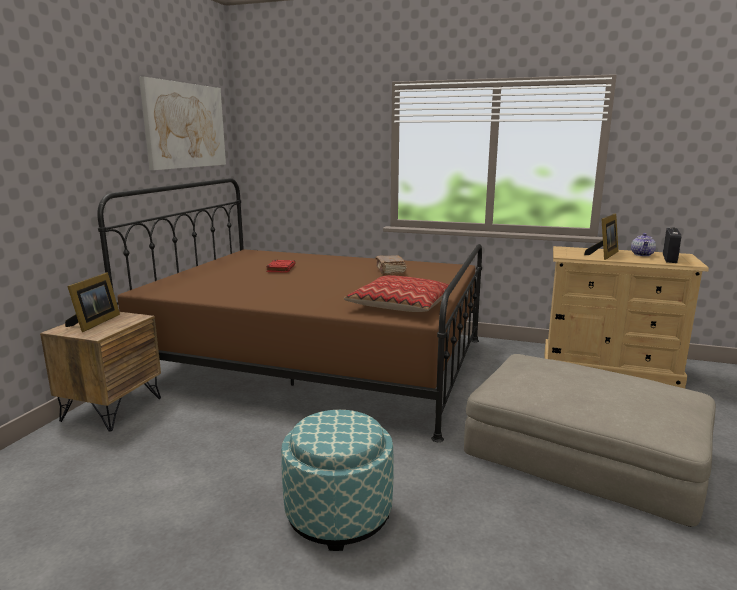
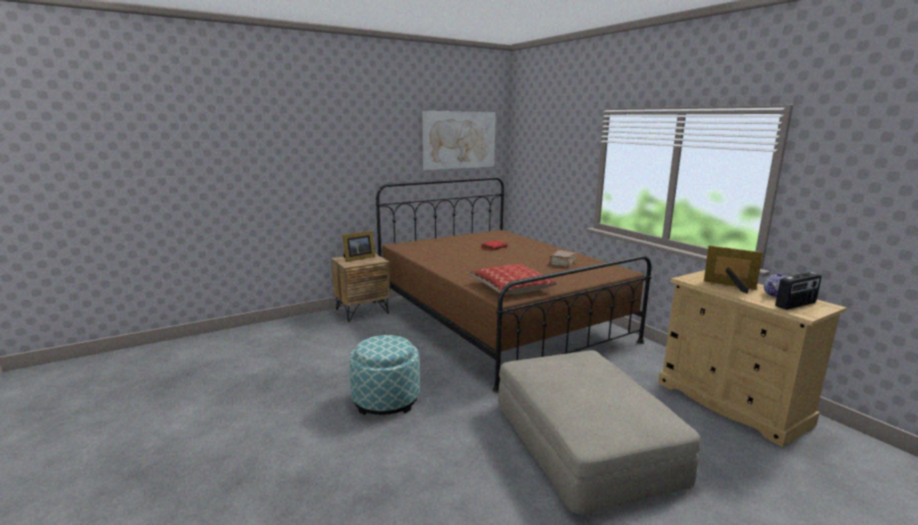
camera: 40 degrees right, 0 degrees up
(604, 255) = (730, 286): picture frame -> picture frame turned 135 degrees counterclockwise

